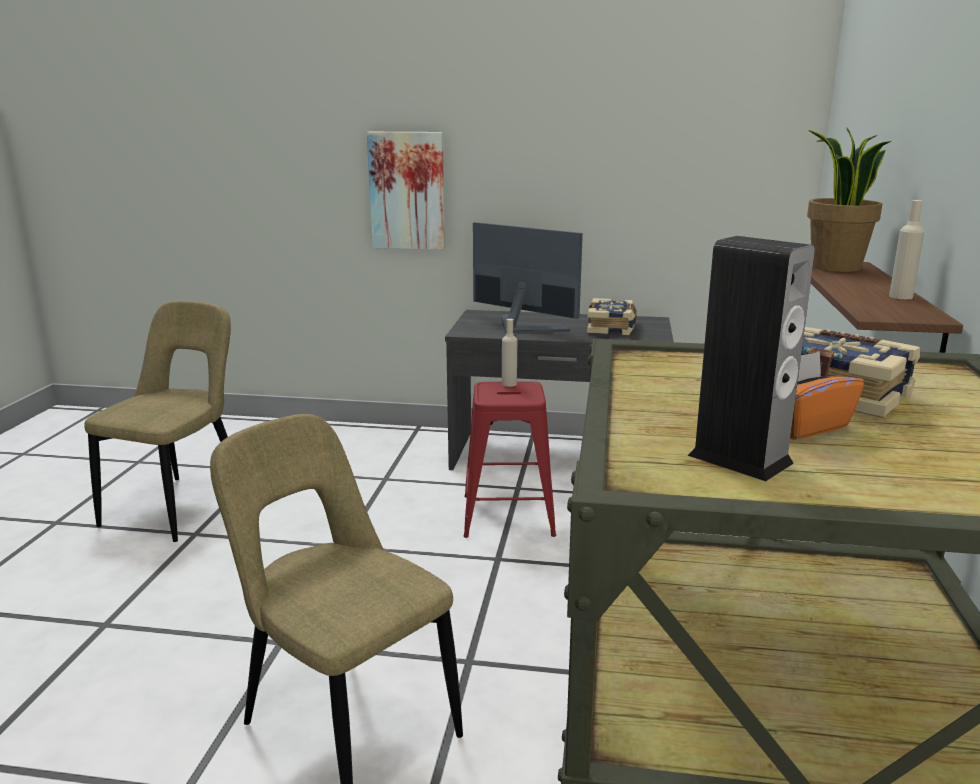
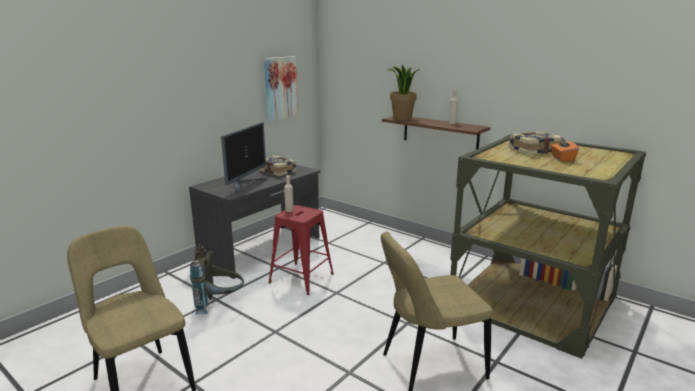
camera: 60 degrees left, 0 degrees up
(374, 485) = (219, 305): none -> grey backpack
(407, 191) = (141, 119): picture -> picture (280, 88)
(521, 327) = (245, 184): monitor -> monitor turned 135 degrees clockwise
(740, 459) = (585, 168): speaker -> none

